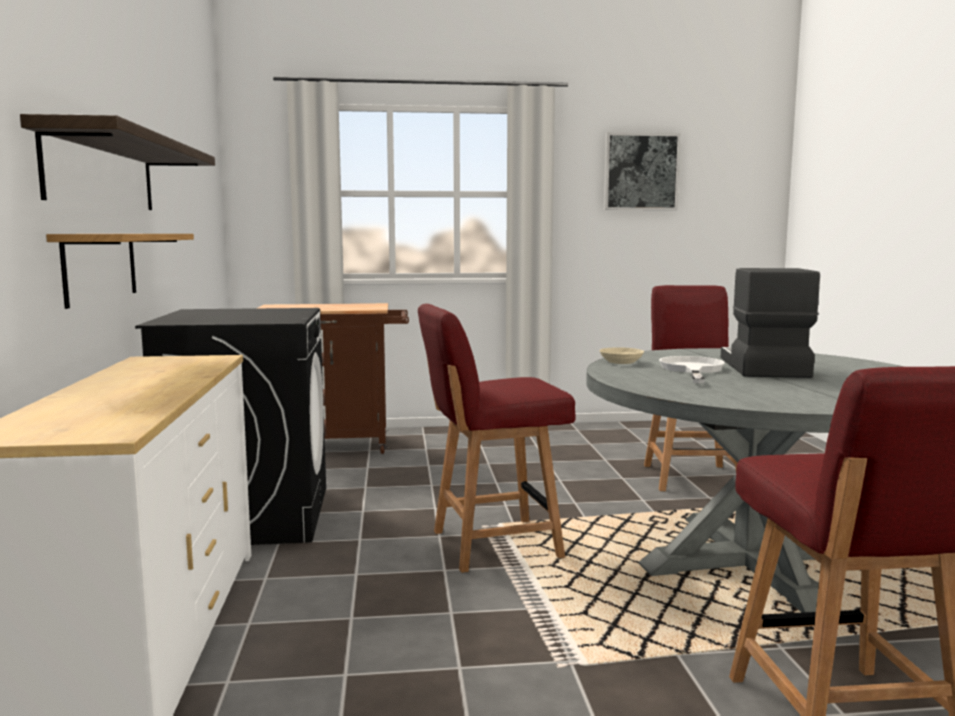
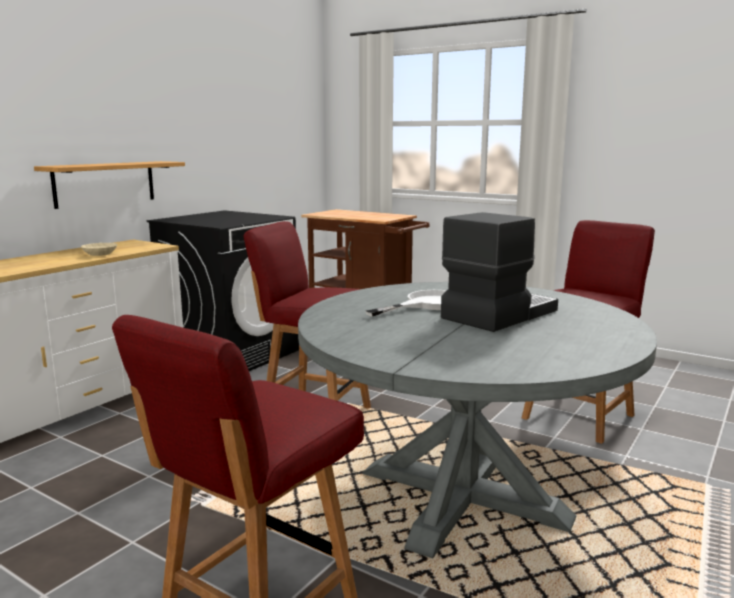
camera: 40 degrees right, 5 degrees up
(103, 173) = (113, 125): shelf -> none
(620, 362) = (407, 288): beige bowl -> beige bowl (99, 254)
(641, 172) = (670, 95): picture -> none

